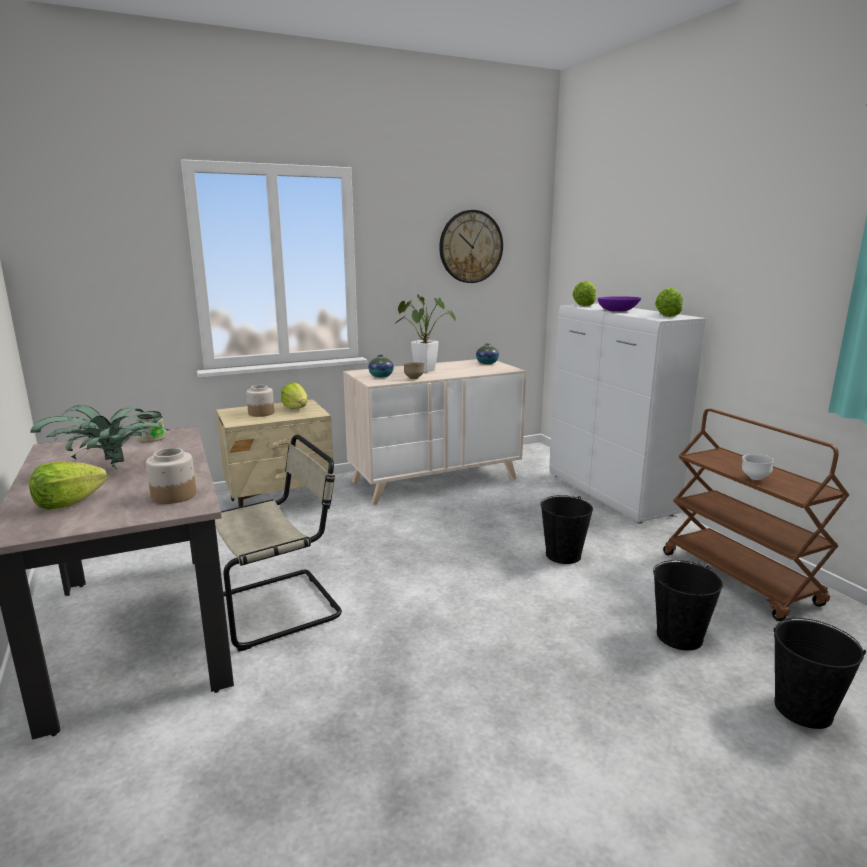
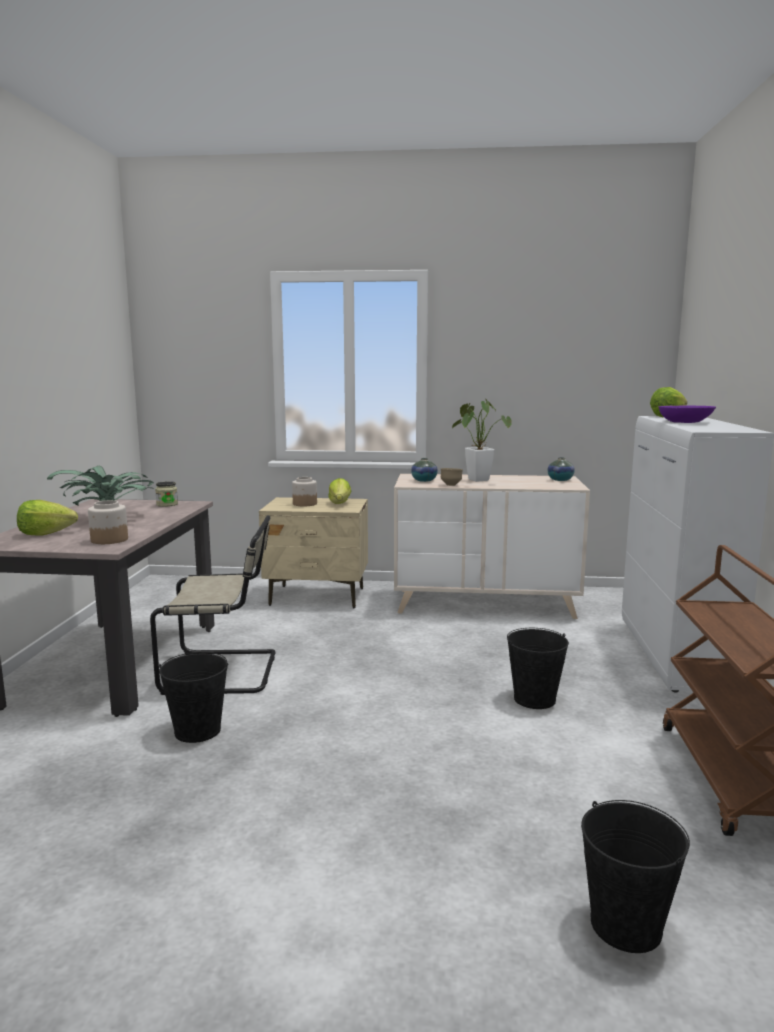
camera: 30 degrees right, 5 degrees down
(471, 247) = (565, 349): wall clock -> none
(667, 315) = (727, 428): lettuce -> none
(680, 636) = (567, 808): black bucket -> black bucket (197, 731)
(754, 478) = (730, 637): white bowl -> none

